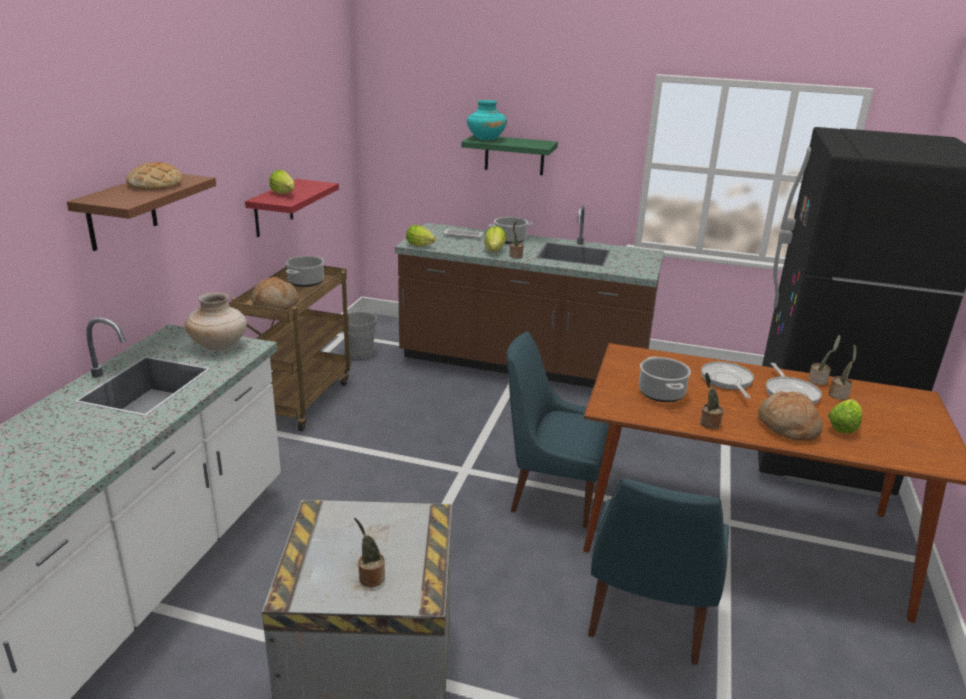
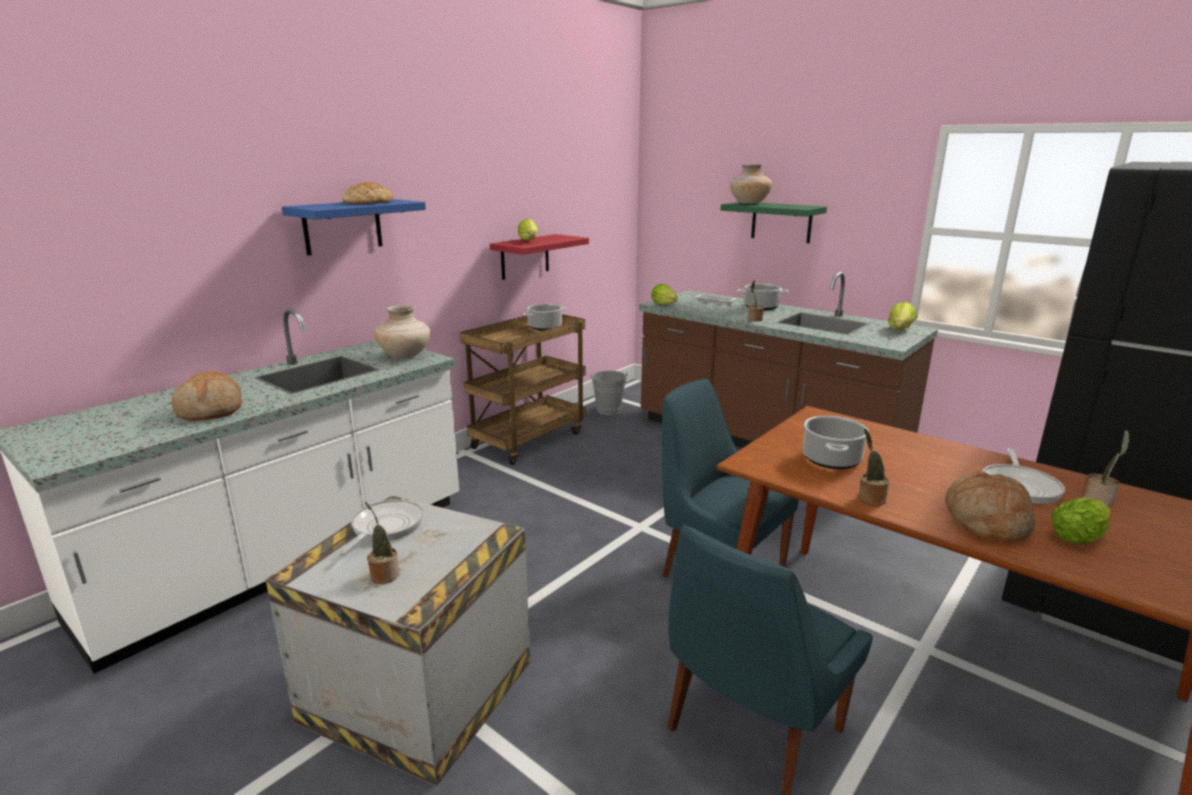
camera: 25 degrees right, 5 degrees down
(121, 211) = (342, 226): brown shelf -> blue shelf
(275, 304) = (502, 340): bread -> bread (211, 410)
(486, 139) = (749, 203): turquoise vase -> beige vase
(494, 251) = (736, 314): lettuce -> lettuce (899, 330)
(727, 381) = (933, 460): frying pan -> frying pan (385, 527)
(818, 381) = (1075, 480): potted plant -> none

